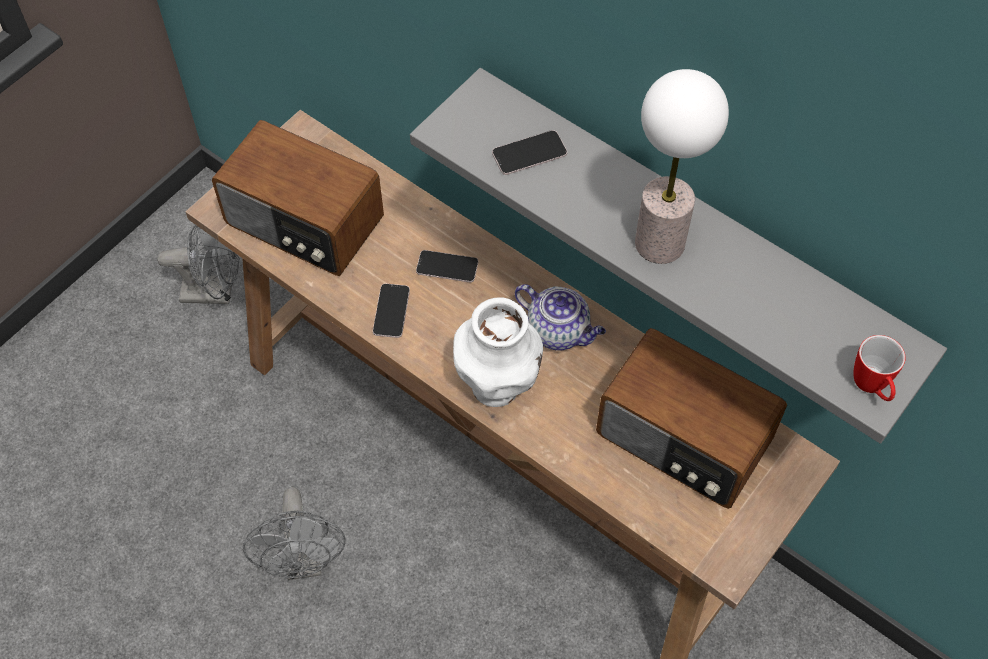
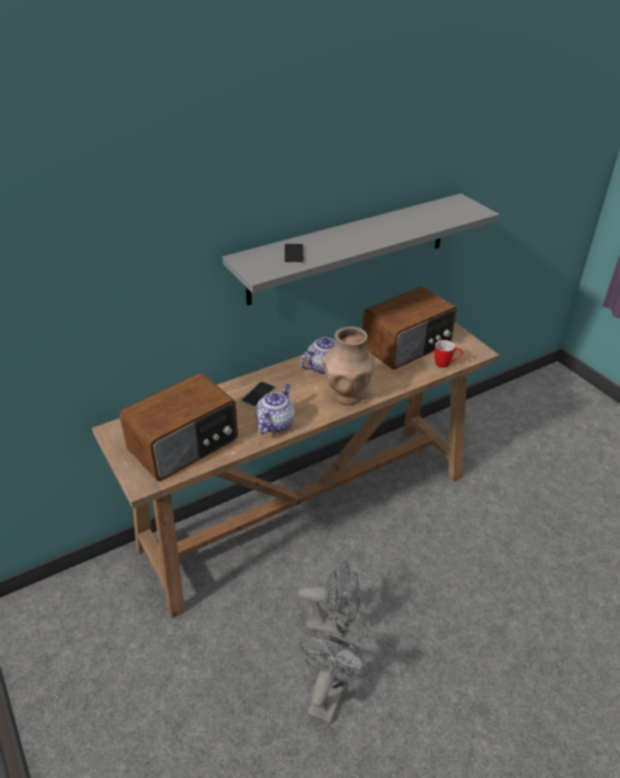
camera: 70 degrees left, 20 degrees down
(216, 291) = (97, 625): grey fan -> grey fan (328, 694)
(391, 311) = (275, 423): phone -> teapot
(497, 386) = (347, 396): white vase -> brown vase
(659, 244) = (373, 235): table lamp -> none
(872, 388) = (475, 210): mug -> mug (446, 364)

